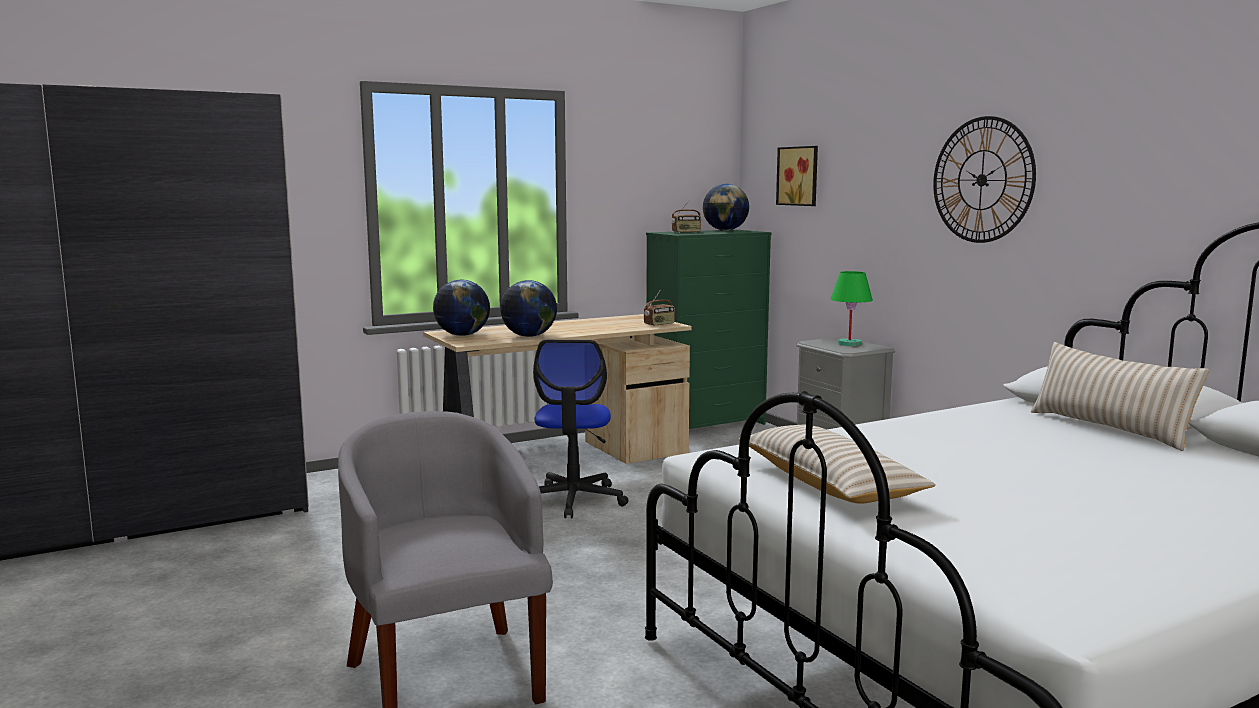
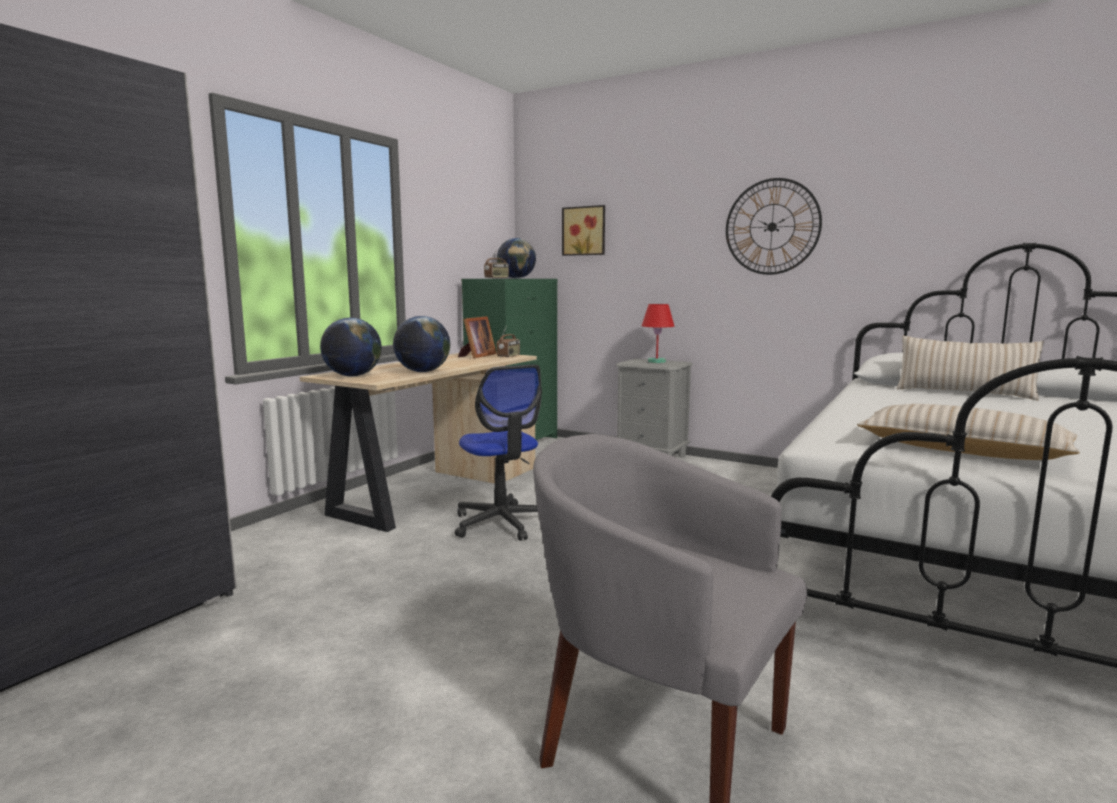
camera: 30 degrees left, 0 degrees up
(629, 321) = (476, 356): none -> picture frame
(850, 344) = (657, 362): green table lamp -> red table lamp

